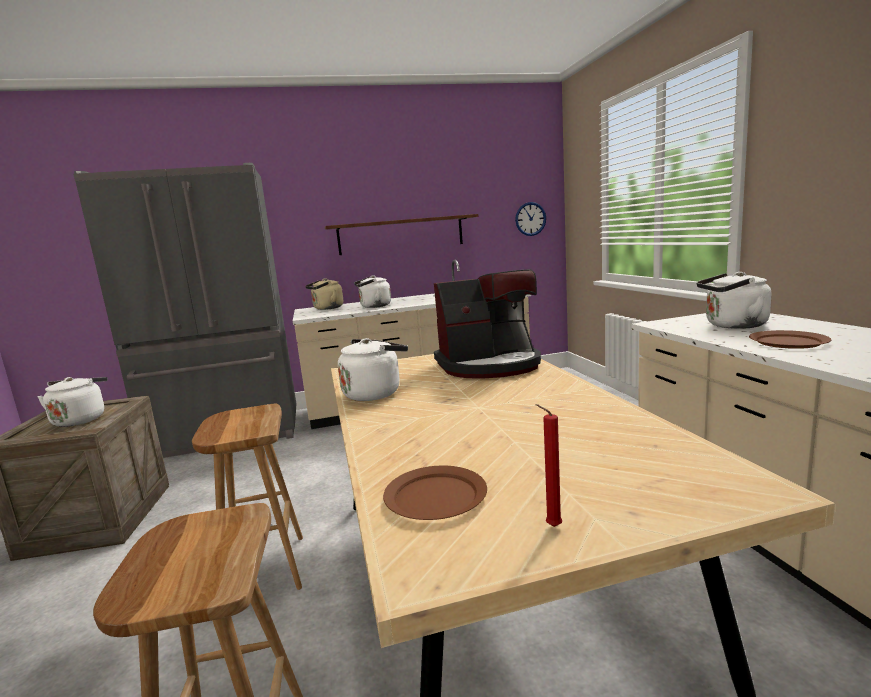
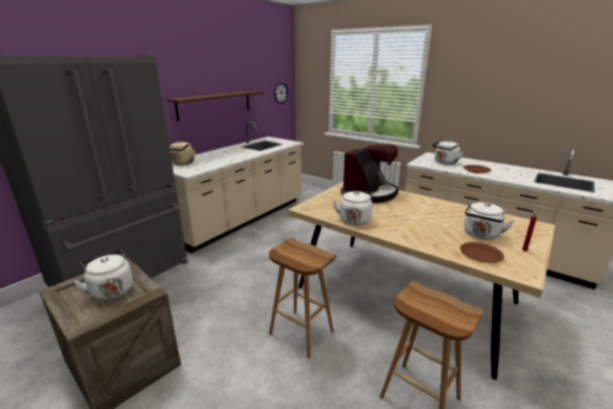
camera: 40 degrees left, 10 degrees up
(373, 306) = (221, 159): white kettle -> white kettle (481, 235)

